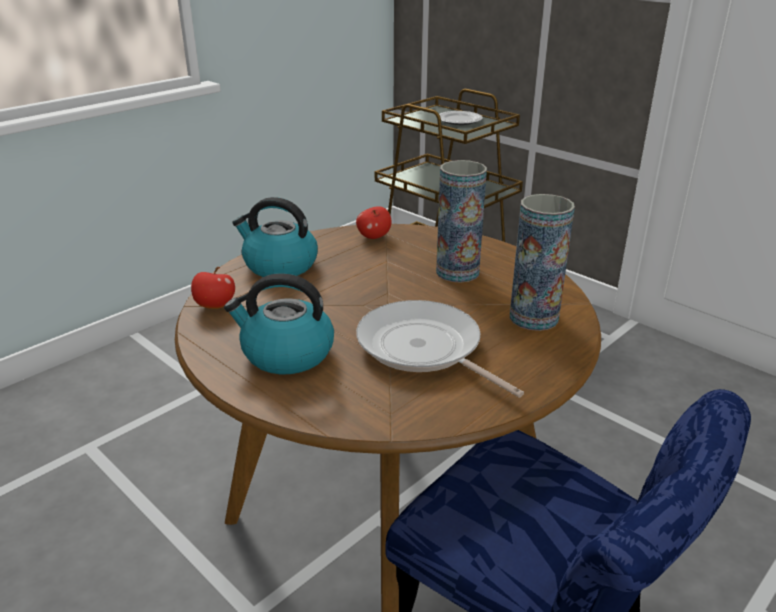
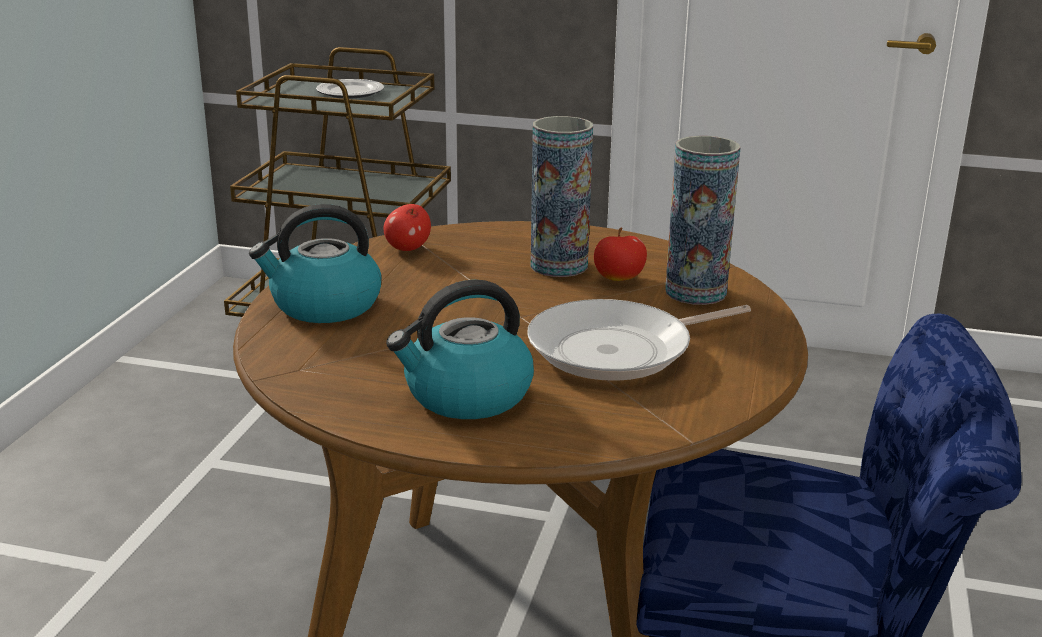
camera: 30 degrees left, 5 degrees down
(215, 306) = (299, 370): apple -> apple (619, 279)
(423, 349) = (618, 350): frying pan -> frying pan turned 45 degrees counterclockwise

